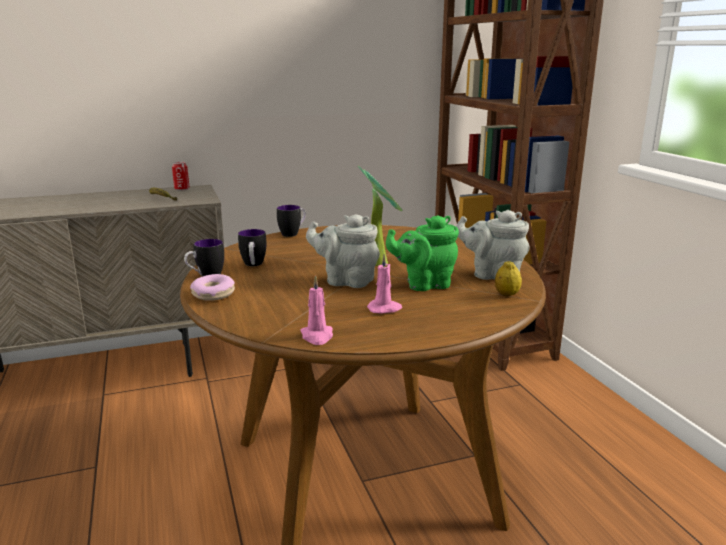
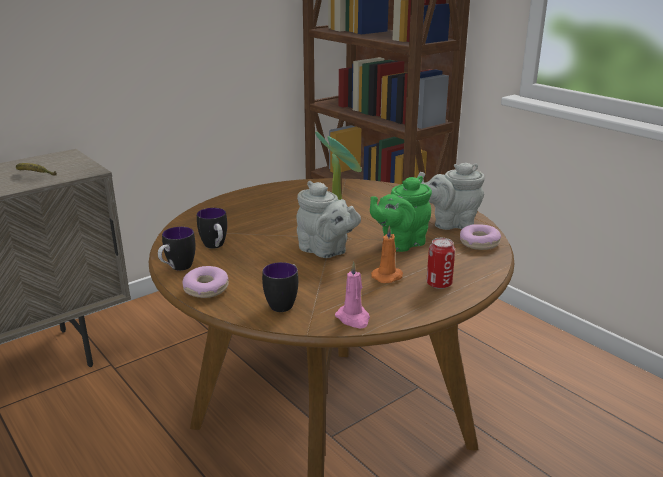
camera: 20 degrees left, 5 degrees up
(182, 189) = (47, 159): can -> can (439, 284)
(293, 233) = (222, 201): mug -> mug (284, 303)
(346, 281) = (325, 251): grey teapot -> grey teapot turned 135 degrees counterclockwise
(385, 309) = (388, 276): pink candle -> orange candle
(507, 295) = (479, 243): lemon -> donut

